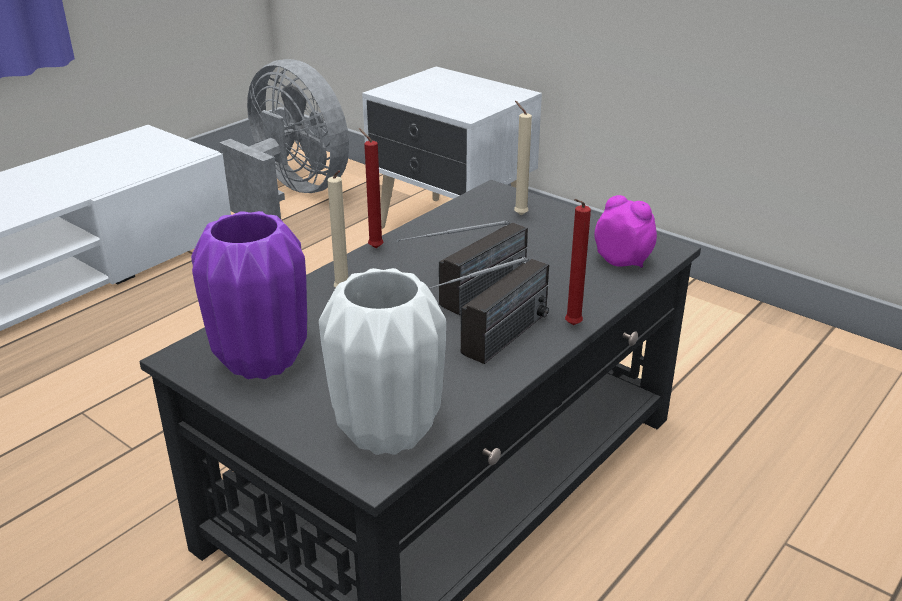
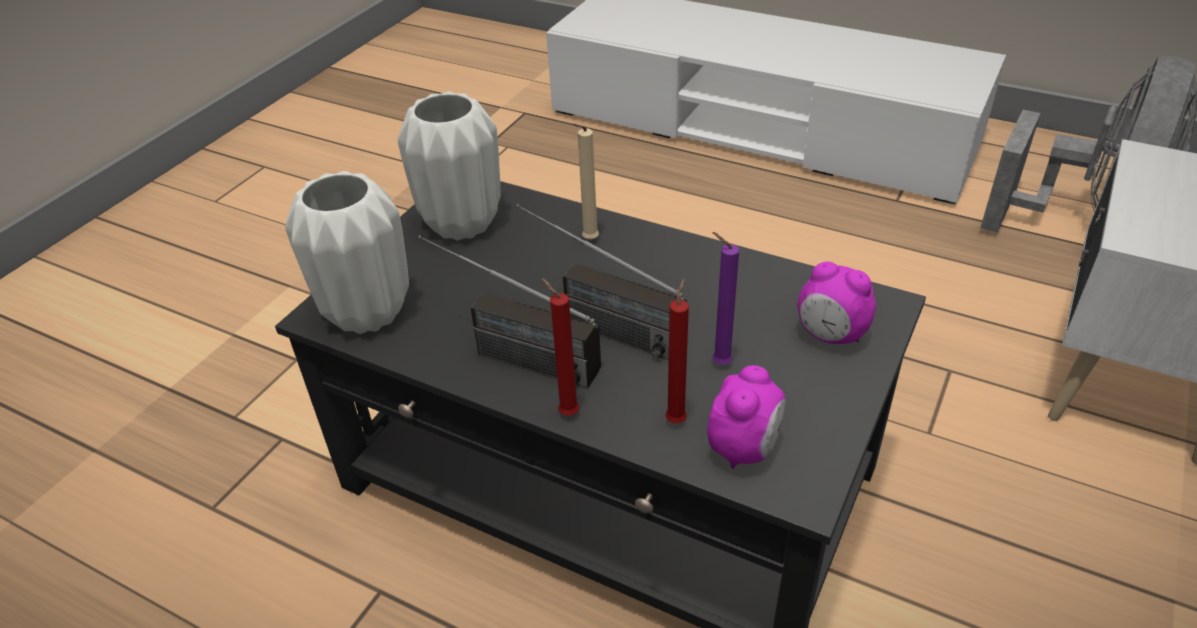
camera: 80 degrees right, 10 degrees up
(263, 361) = (462, 224): purple vase -> white vase
(373, 247) = (687, 240): red candle -> red candle (677, 419)
(519, 214) = (830, 335): beige candle -> alarm clock
(533, 257) = (718, 363): none -> purple candle

